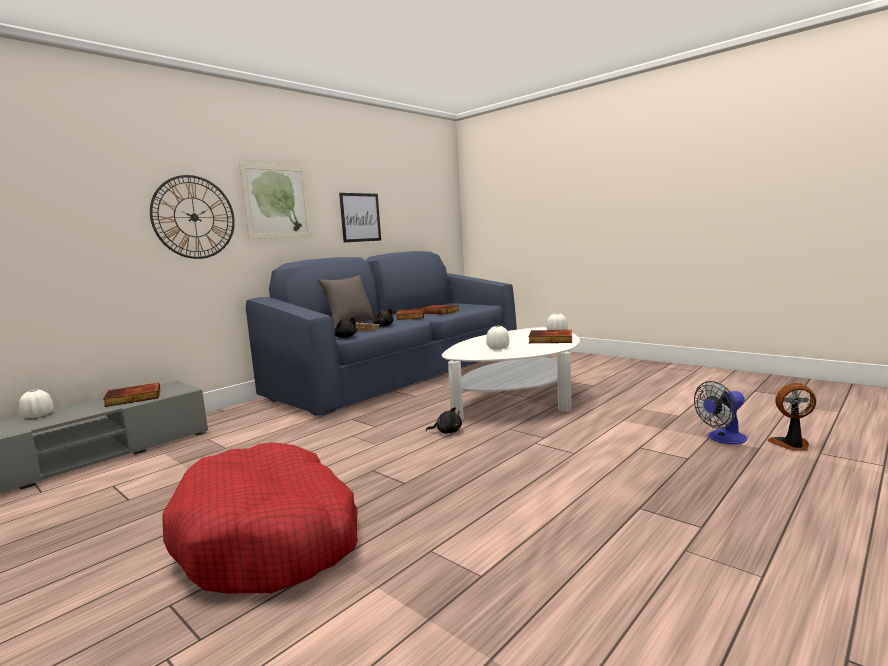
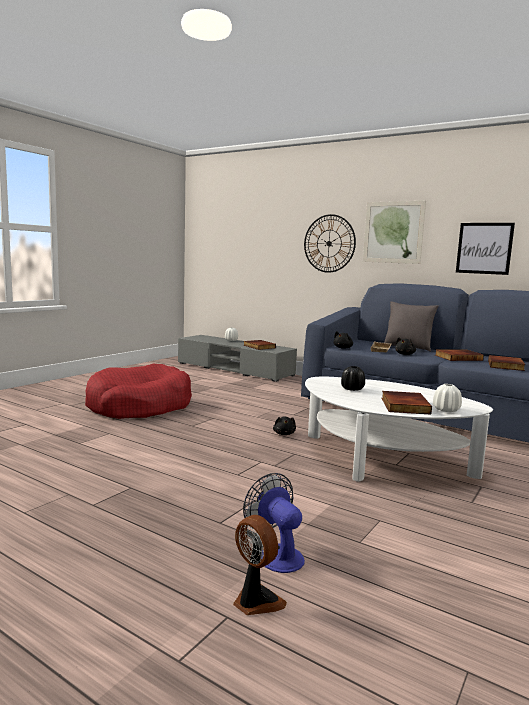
camera: 80 degrees right, 0 degrees up
(498, 348) = (352, 389): white vase -> black vase
(791, 445) = (255, 601): fan -> fan turned 45 degrees counterclockwise

